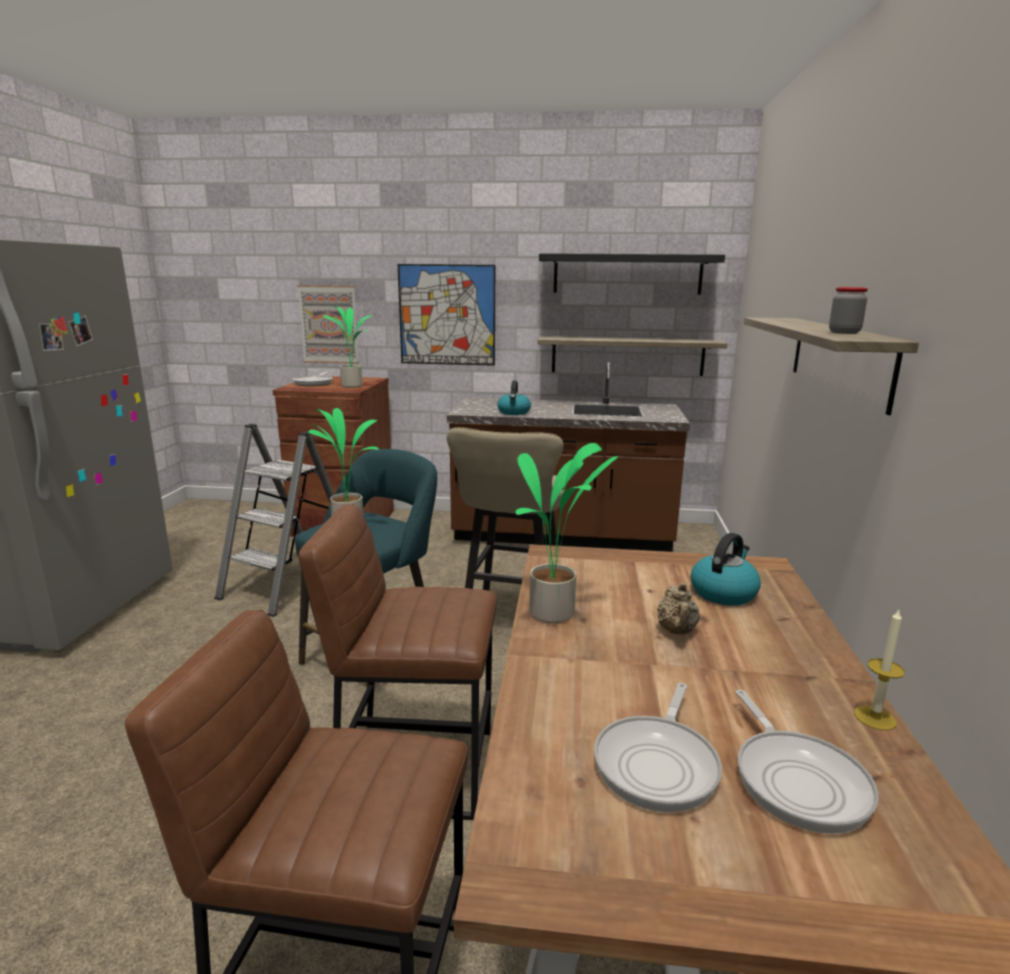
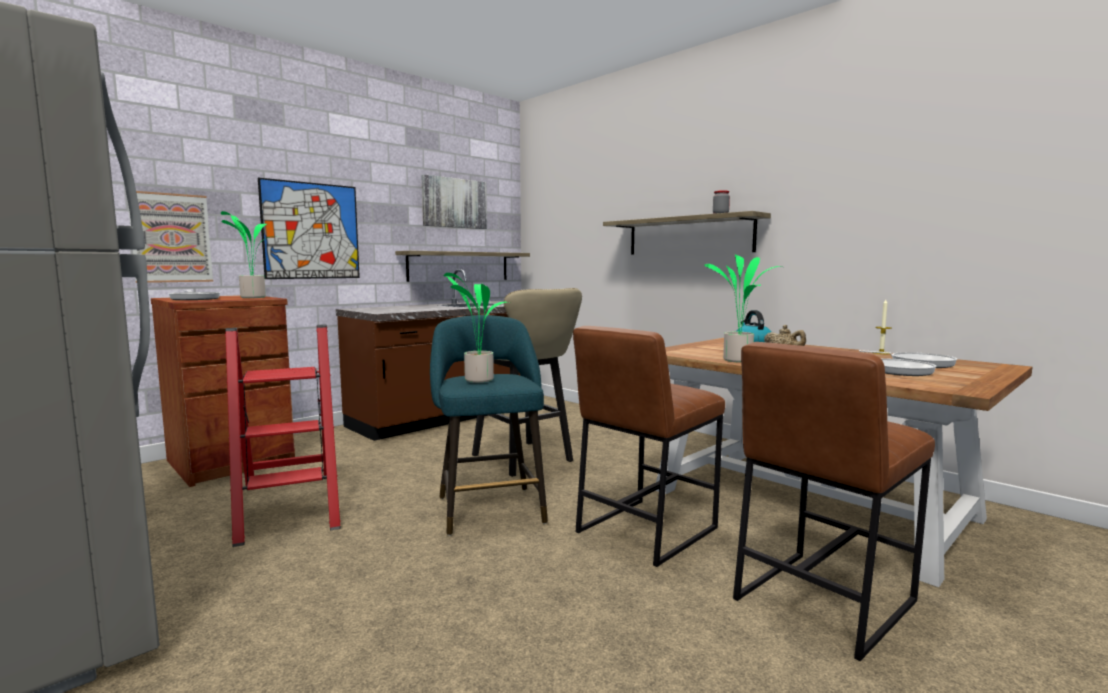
camera: 50 degrees left, 10 degrees down
(293, 580) = (290, 505): grey step ladder -> red step ladder
(514, 412) = (420, 309): kettle -> none
(627, 274) = (454, 203): black shelf -> picture

